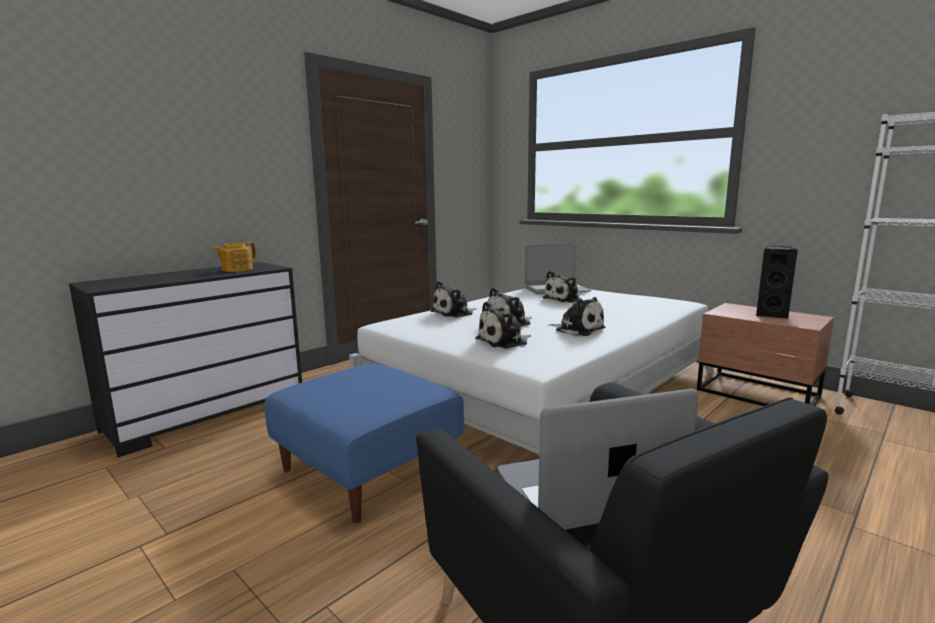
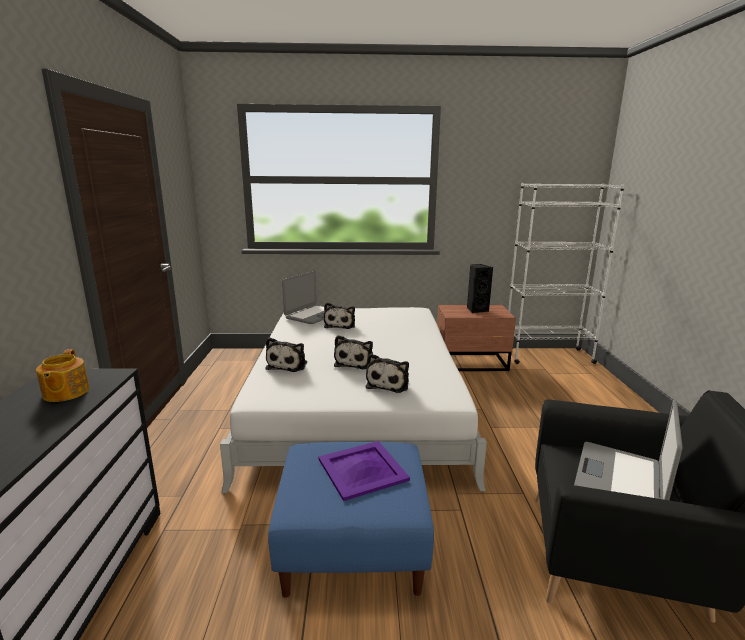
camera: 45 degrees left, 5 degrees up
(375, 388) = (362, 470): none -> purple tray
(577, 329) = (407, 354): plush toy -> none

